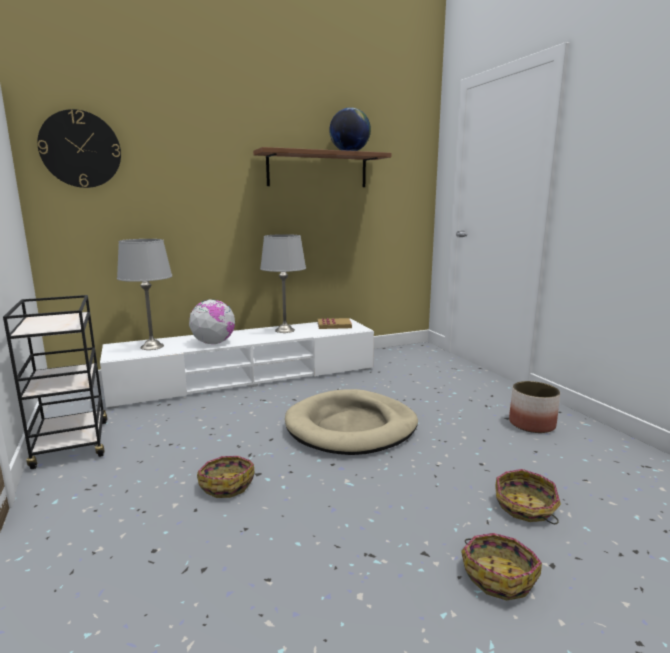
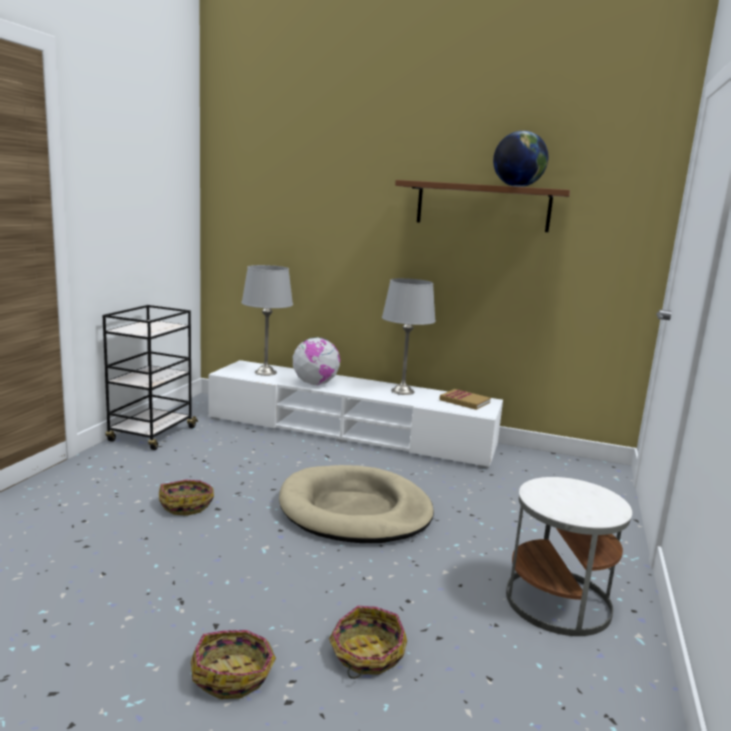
camera: 40 degrees right, 0 degrees up
(80, 149) = (247, 178): wall clock -> none
(531, 424) = (558, 601): planter -> white side table

